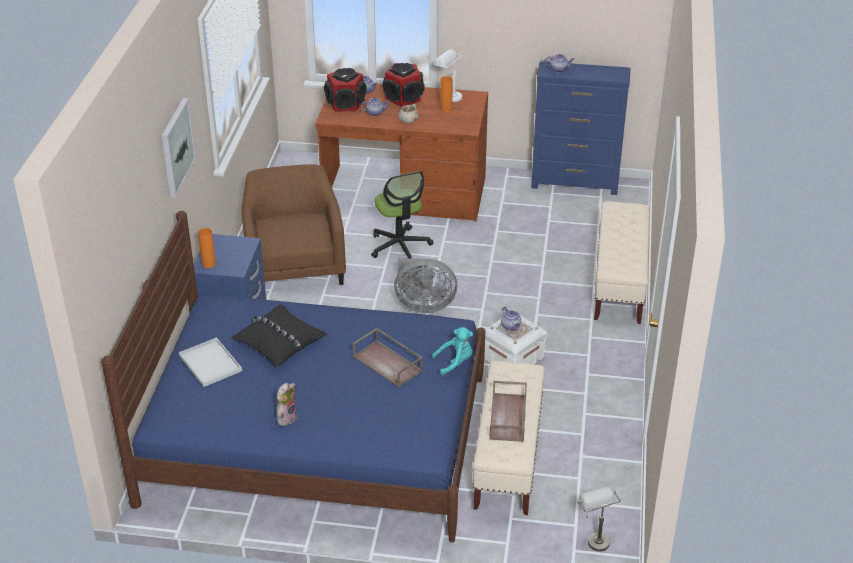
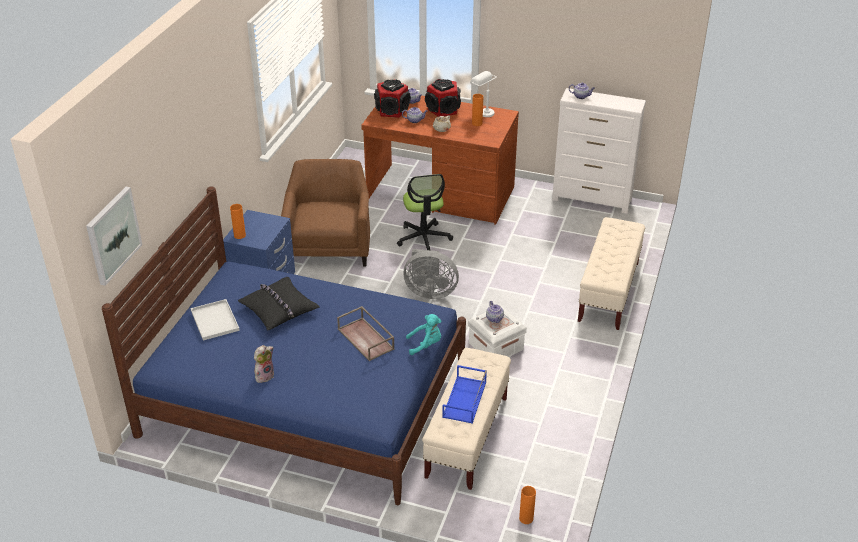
camera: 10 degrees right, 0 degrees up
(176, 147) = (212, 131): picture -> picture (113, 235)
(508, 418) = (465, 400): brown tray -> blue tray
(575, 184) = (592, 200): blue dresser -> white dresser
(594, 537) = (526, 518): grey table lamp -> orange vase

